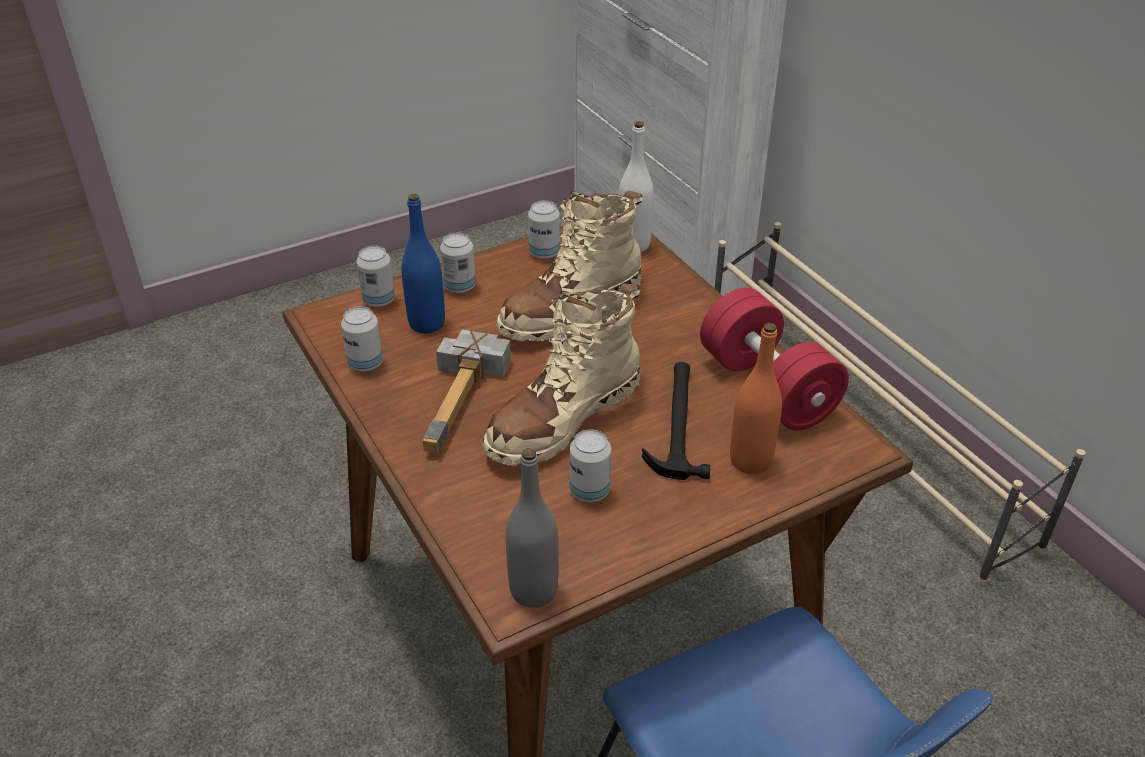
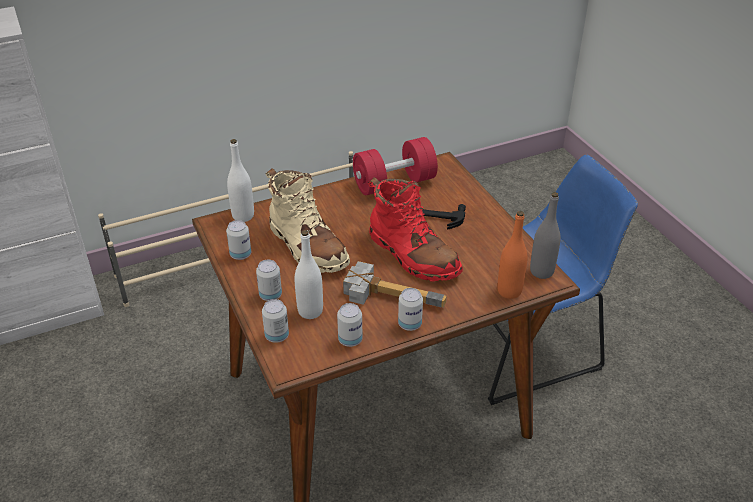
camera: 85 degrees left, 0 degrees up
(427, 323) = (310, 311): blue bottle -> white bottle
(563, 417) = (412, 255): beige boot -> red boot
(589, 491) = (472, 249): can -> can (409, 324)
(750, 461) = (450, 195): orange bottle -> orange bottle (509, 291)

